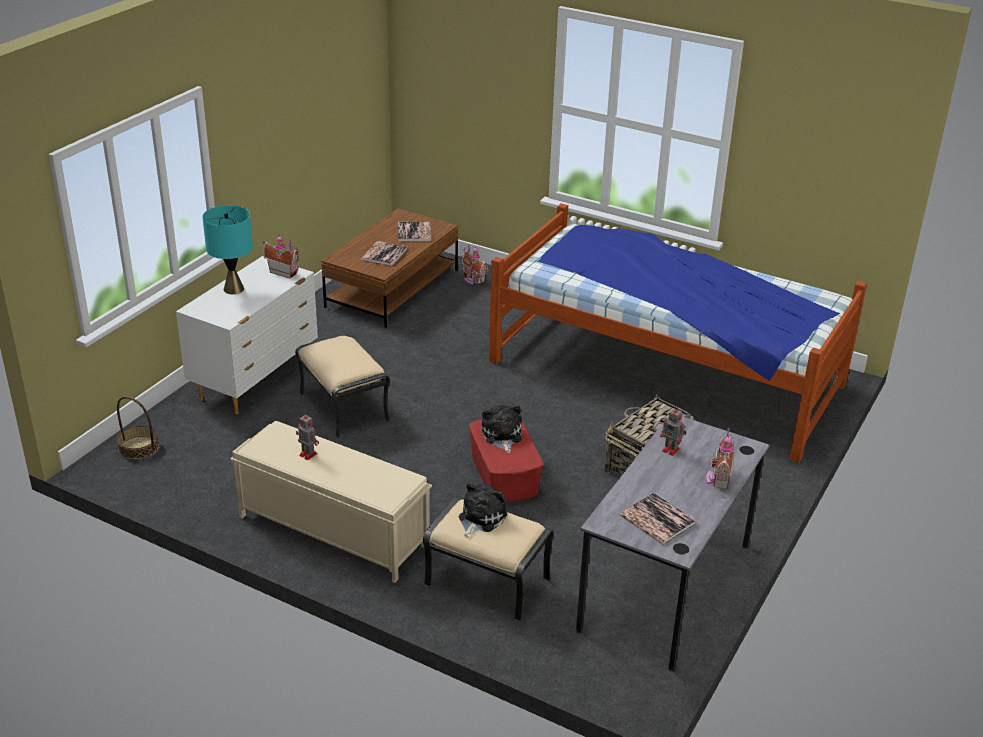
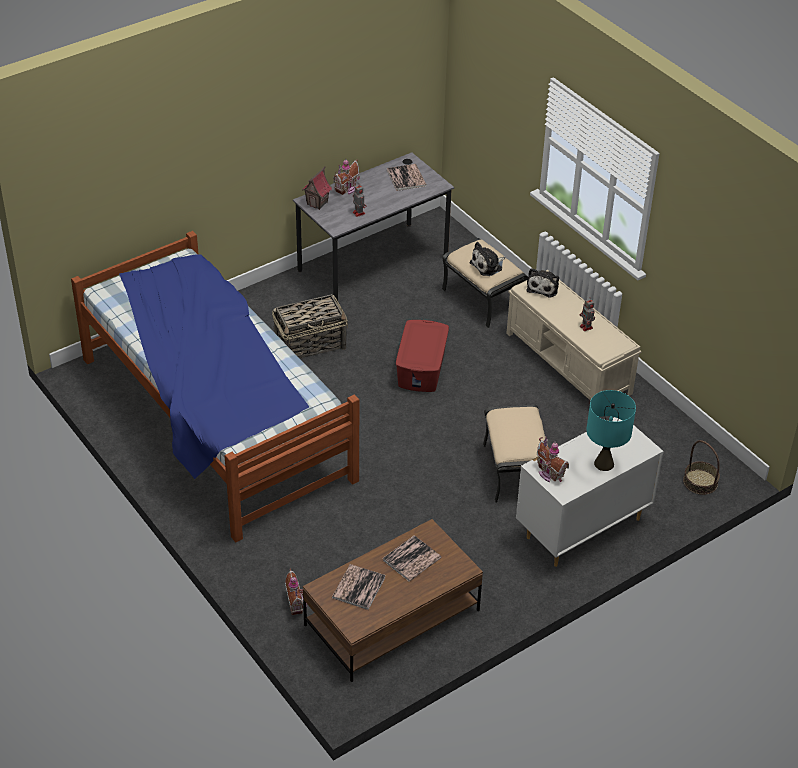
camera: 155 degrees left, 10 degrees up
(502, 436) = (420, 350): plush toy -> plush toy (543, 287)
(733, 447) = (317, 203): none -> toy house

